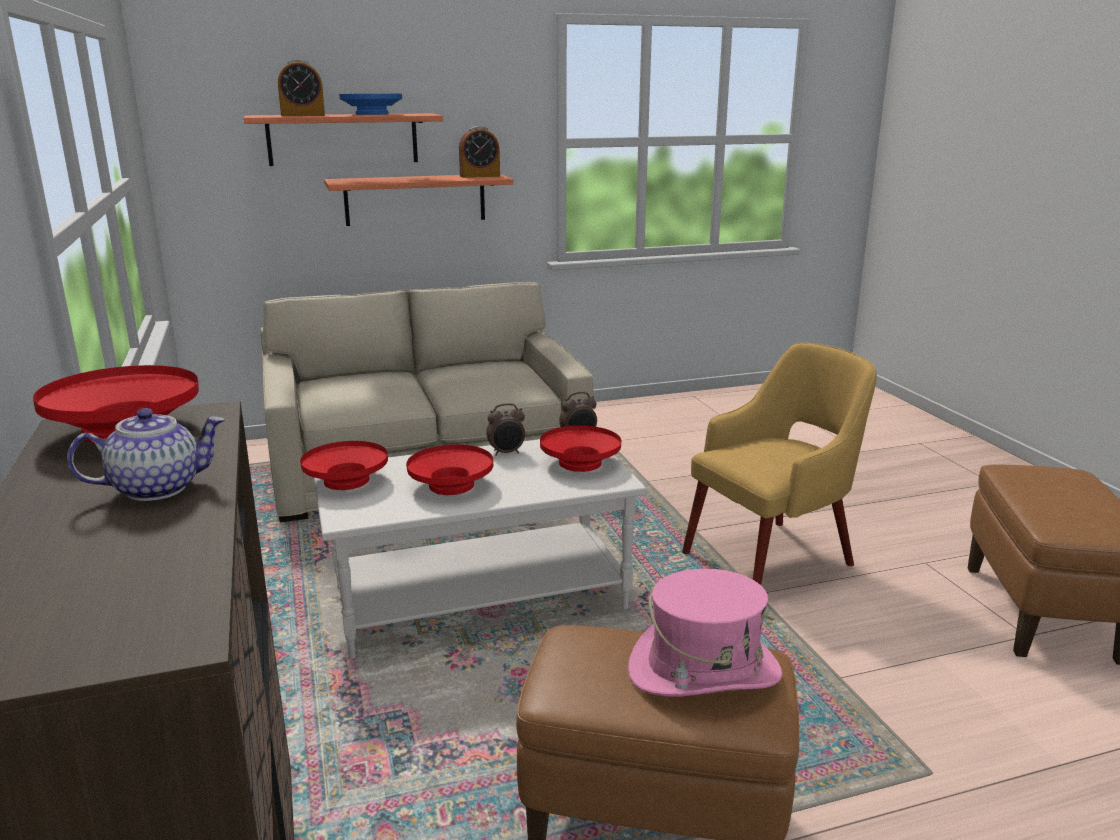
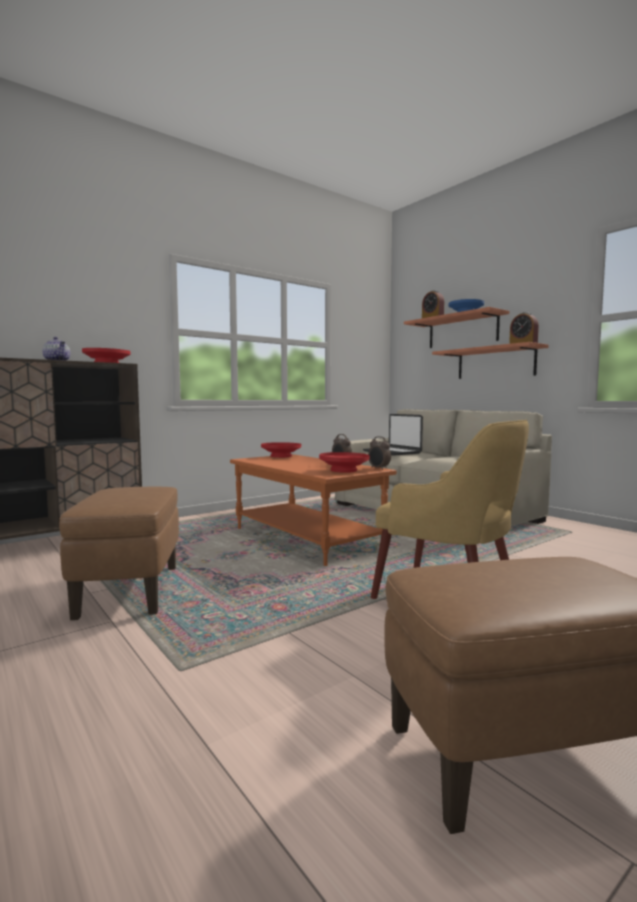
camera: 70 degrees right, 15 degrees down
(355, 391) = (392, 452): none -> laptop
(450, 485) = (290, 463): red bowl -> none
(480, 597) = (307, 539): white coffee table -> orange coffee table
(704, 671) = (126, 498): pink hat -> none

